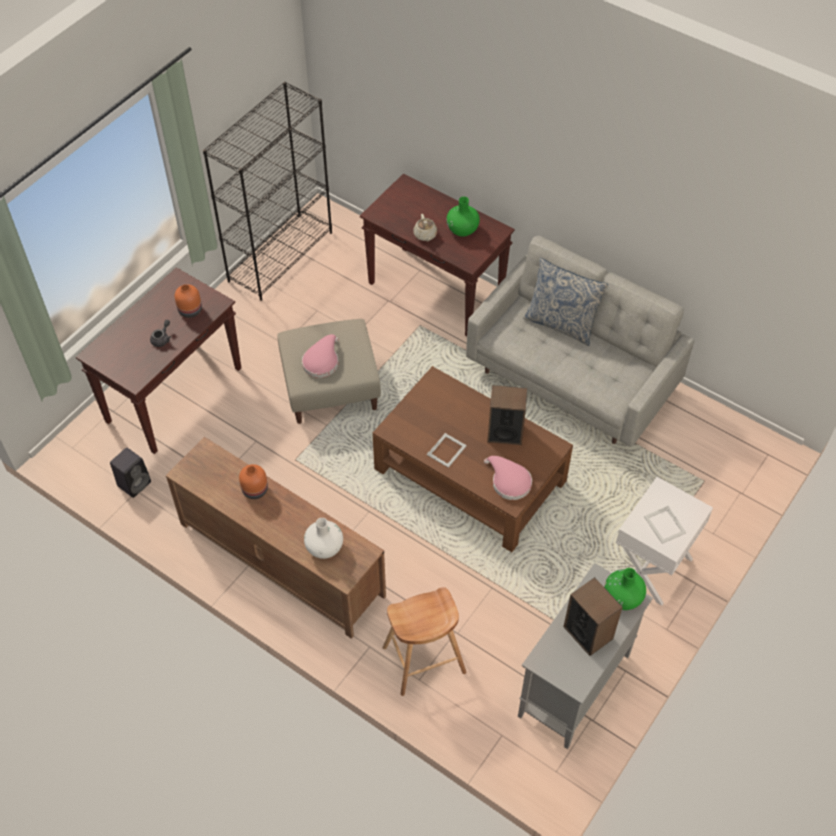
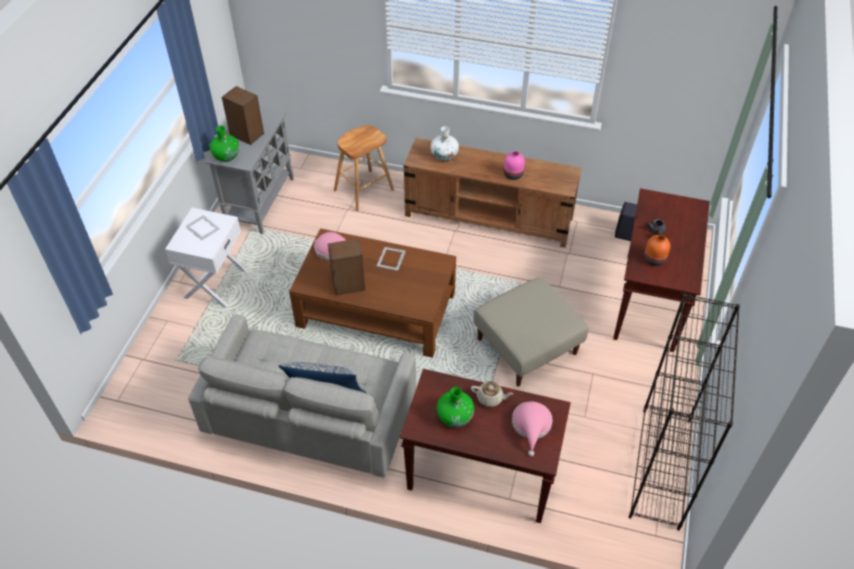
camera: 160 degrees right, 5 degrees down
(254, 490) = (513, 174): orange vase -> pink vase
(322, 361) = (531, 306): pink hat -> pink hat (531, 426)
(425, 235) = (490, 398): beige teapot -> beige teapot turned 135 degrees clockwise

